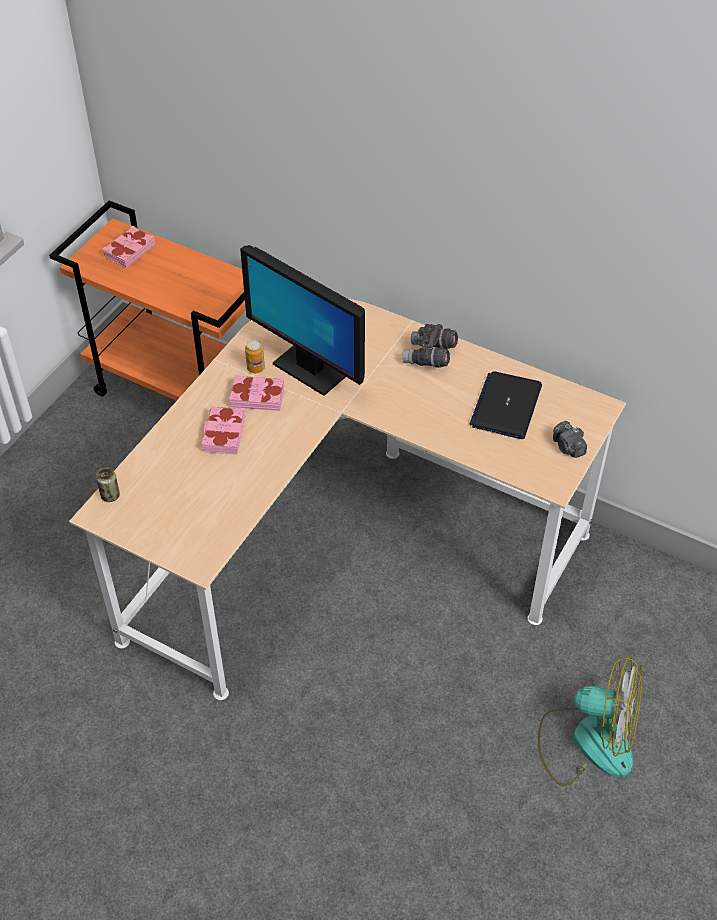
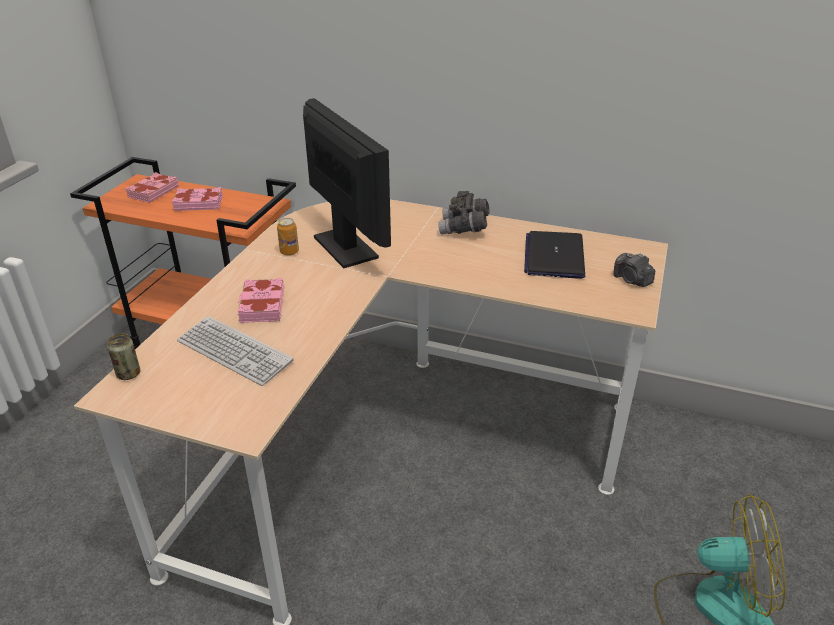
camera: 10 degrees left, 15 degrees down
(196, 484) = (234, 352): none -> keyboard
(257, 396) = (294, 272): pink book -> pink book (198, 203)
(309, 369) = (345, 248): monitor -> monitor turned 150 degrees counterclockwise

